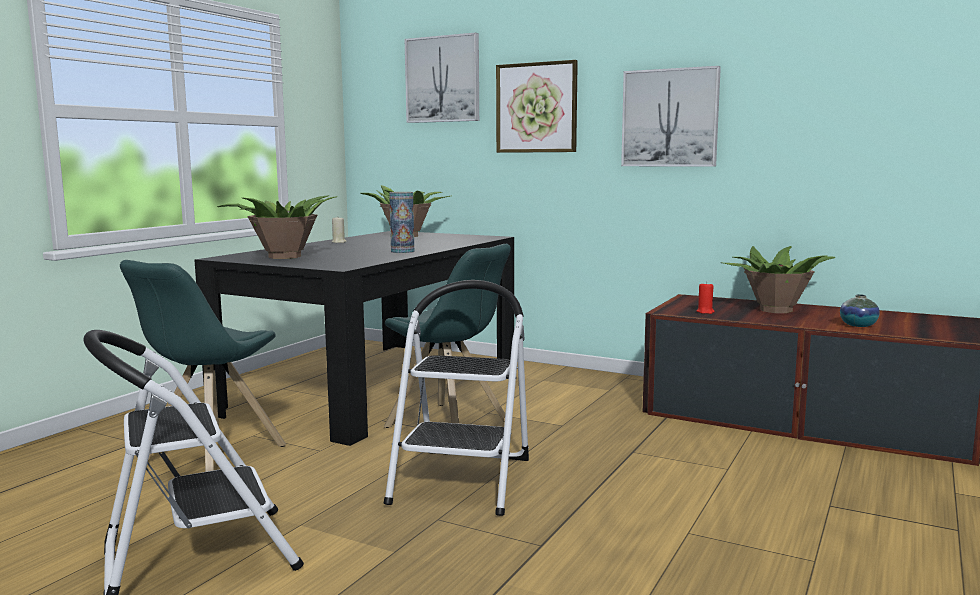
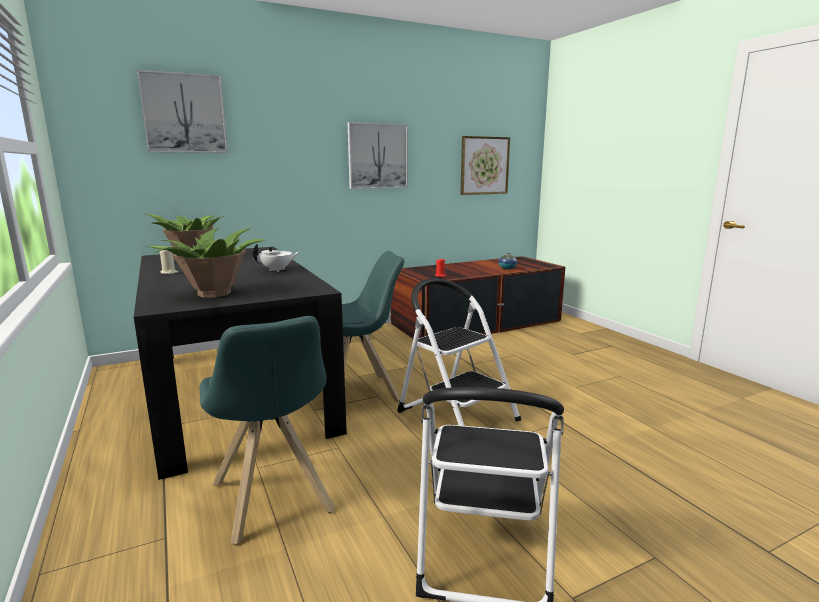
camera: 55 degrees left, 5 degrees up
(402, 251) = (277, 270): vase -> white teapot
(536, 108) = (280, 144): picture -> picture (484, 165)
(775, 310) = (458, 268): potted plant -> none

